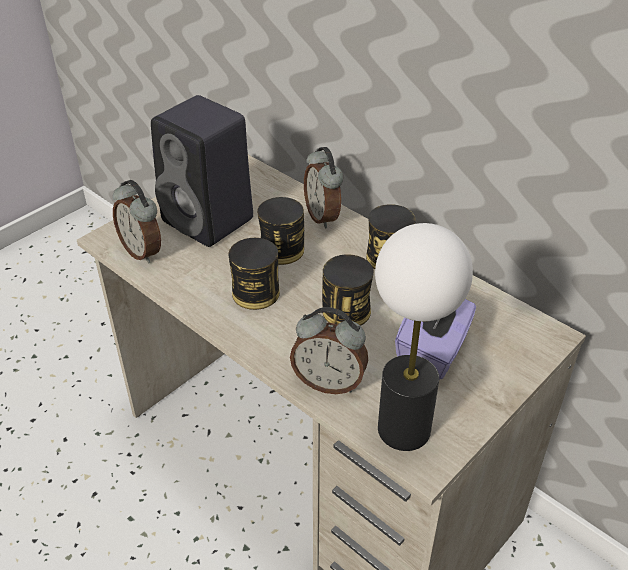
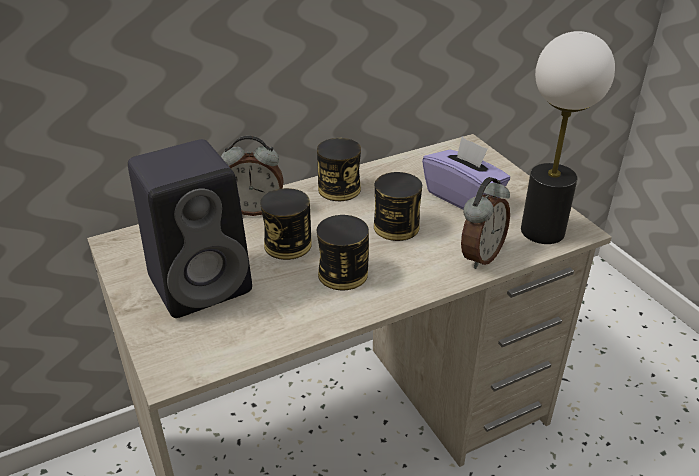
camera: 70 degrees left, 5 degrees down
(143, 251) = (219, 345): alarm clock -> none

